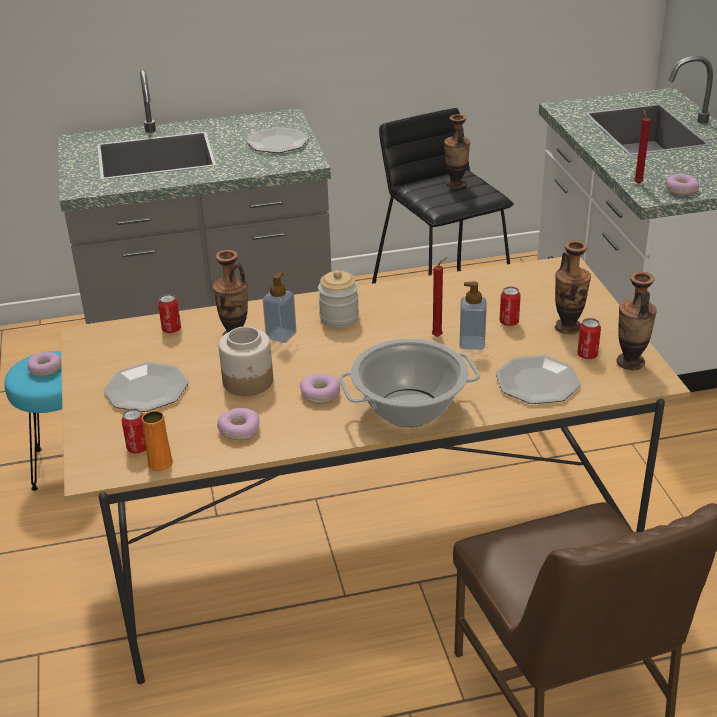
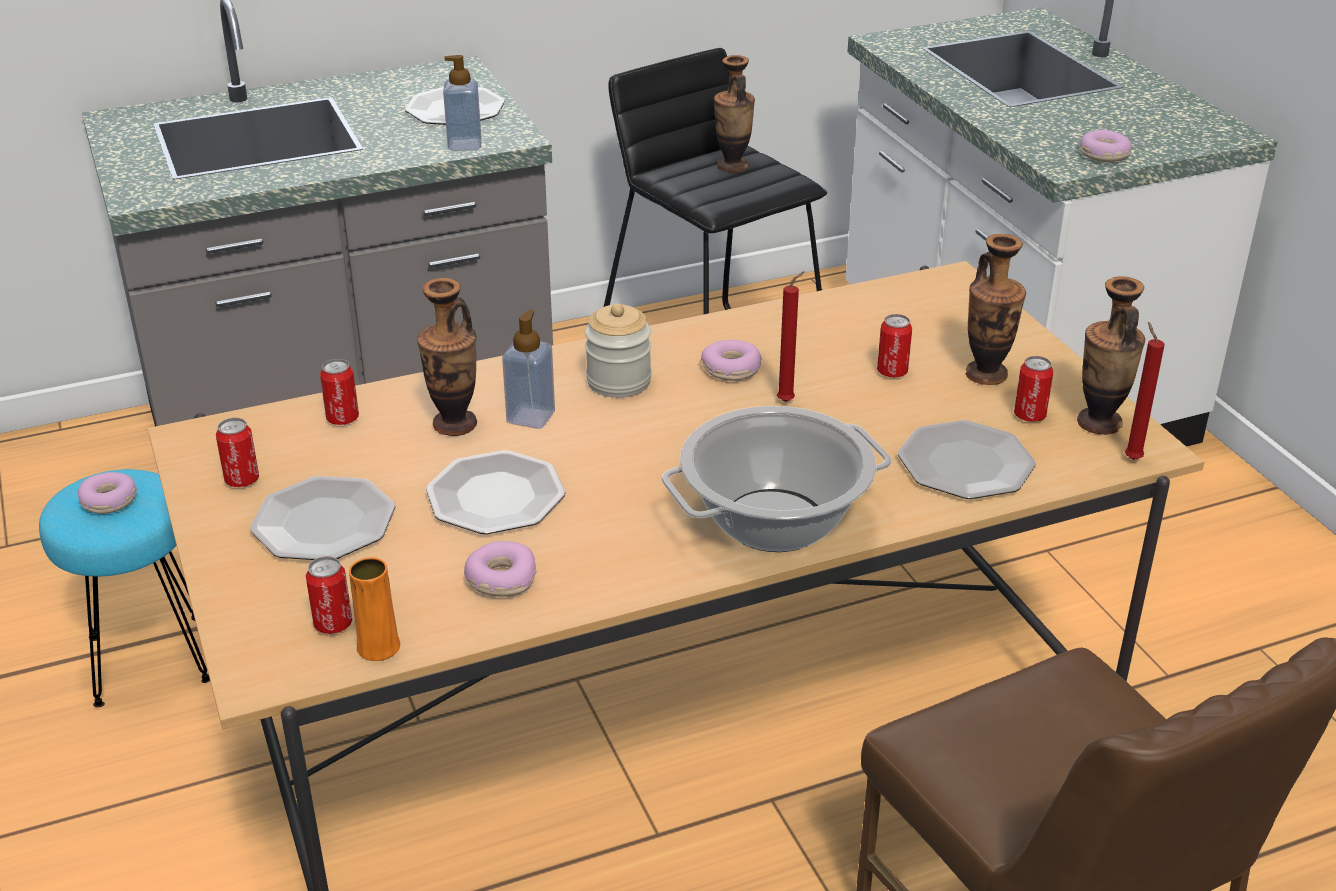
camera: 10 degrees left, 0 degrees up
(106, 361) = (242, 480): none -> can
(248, 381) = (496, 496): jar -> plate
(320, 394) = (622, 509): donut -> donut (731, 369)
(472, 343) = (844, 409): soap dispenser -> soap dispenser (464, 144)
(637, 182) = (1036, 147): red candle -> red candle (1131, 458)

